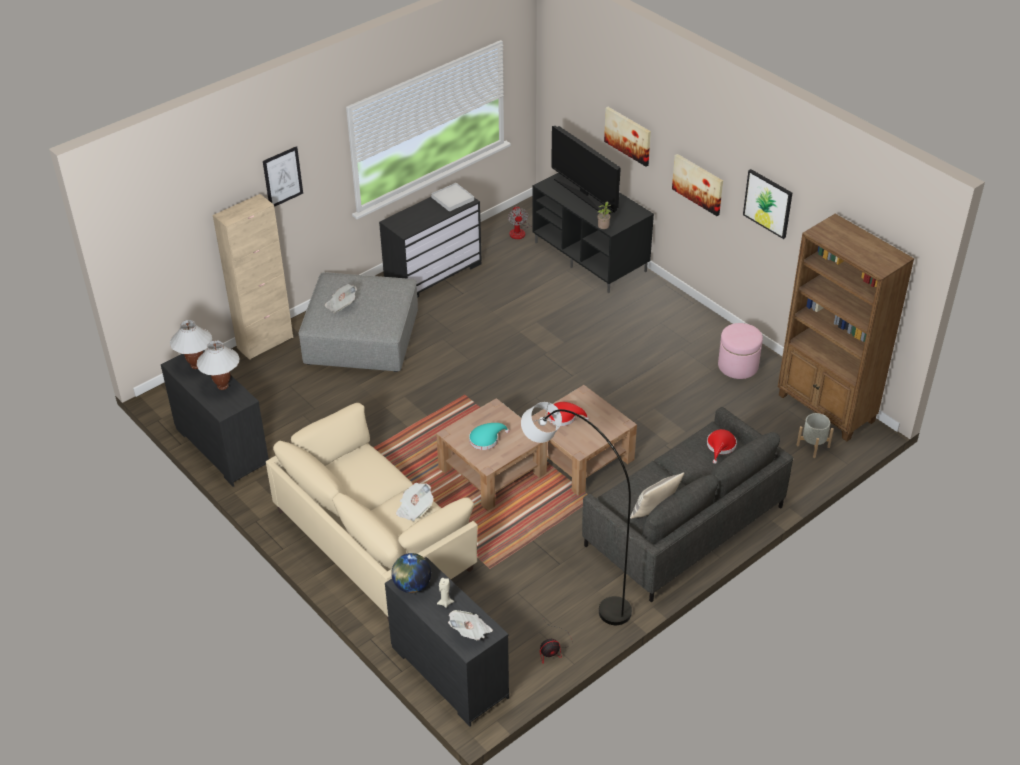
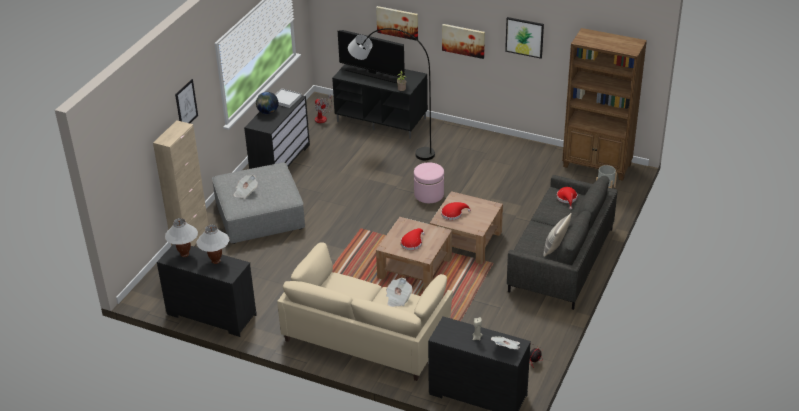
camera: 25 degrees left, 5 degrees down
(412, 585) = (447, 335): globe -> globe (268, 112)
(486, 439) = (412, 243): turquoise hat -> red hat
(573, 575) = (513, 311): grey floor lamp -> grey floor lamp (391, 146)
(738, 366) = (525, 157): pink ottoman -> pink ottoman (429, 194)

